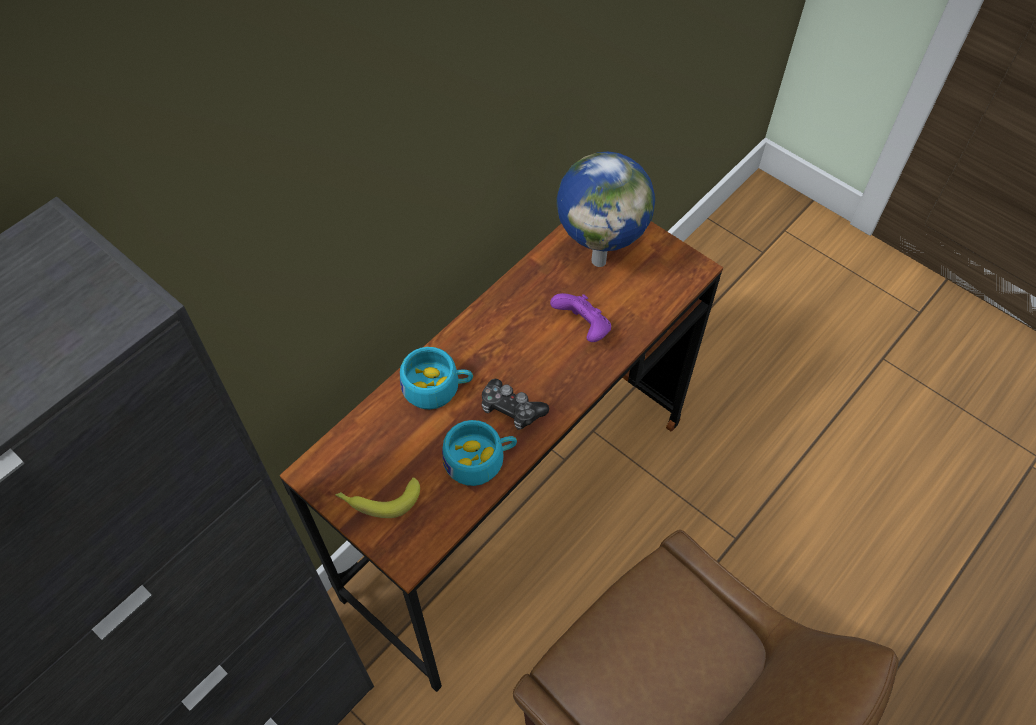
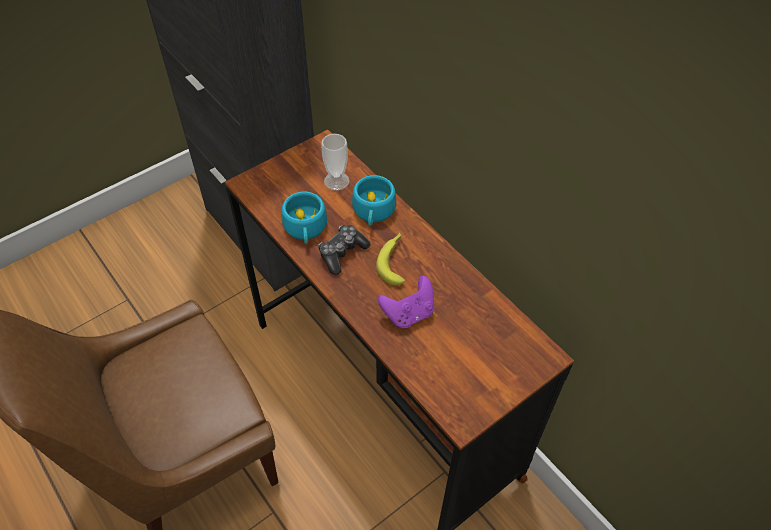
camera: 100 degrees right, 5 degrees down
(378, 499) = (293, 173): banana -> banana (394, 261)
(387, 440) = (336, 181): none -> cup
(599, 259) = (483, 341): globe -> none

